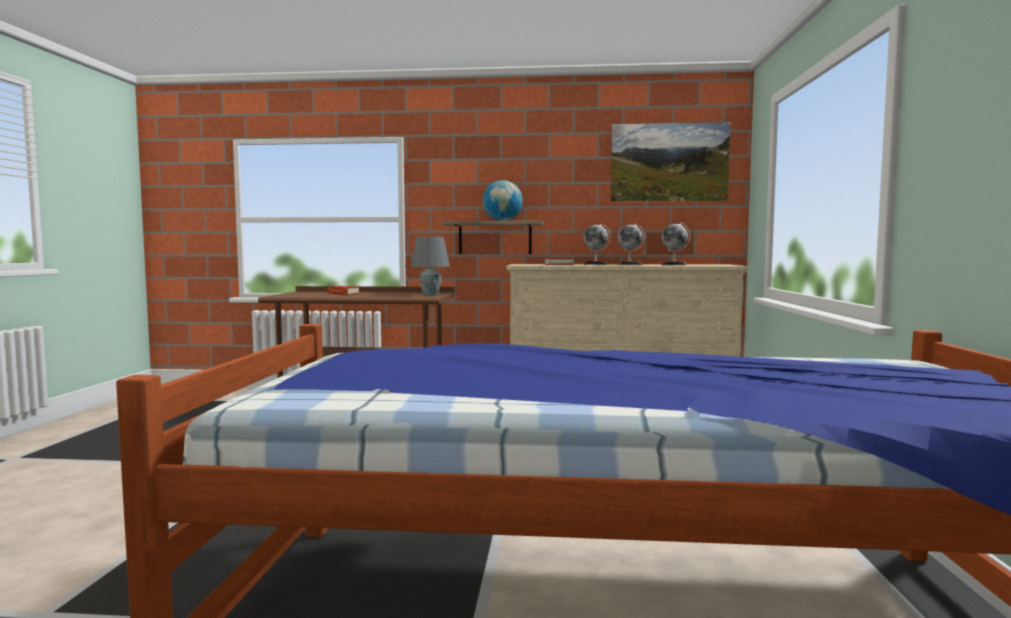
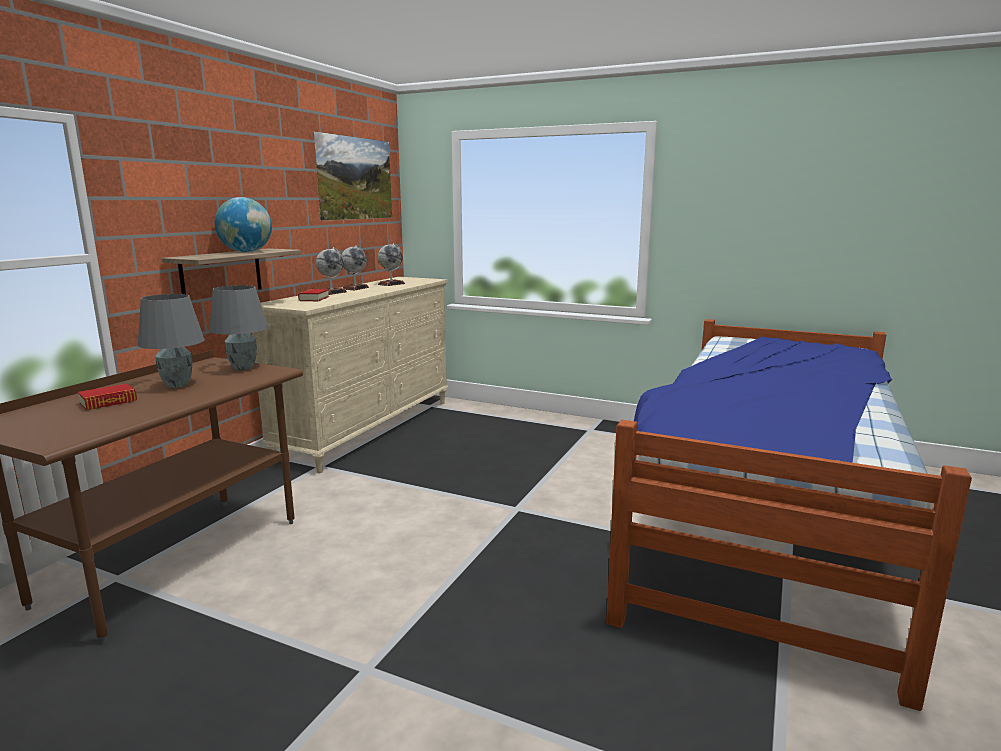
camera: 70 degrees left, 10 degrees up
(382, 294) = (178, 385): none -> grey table lamp

